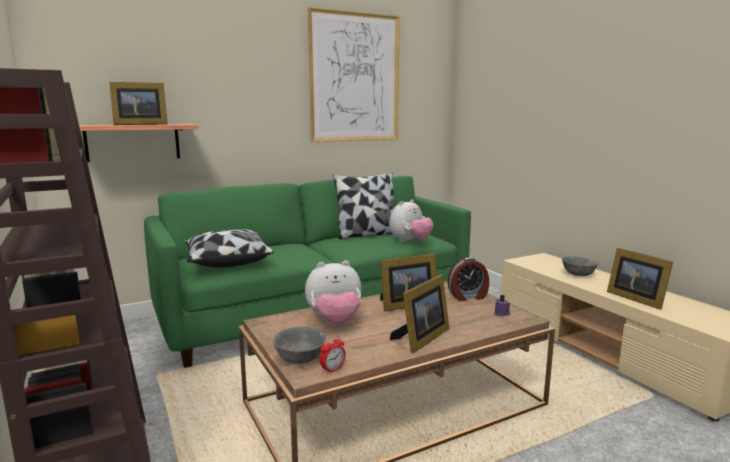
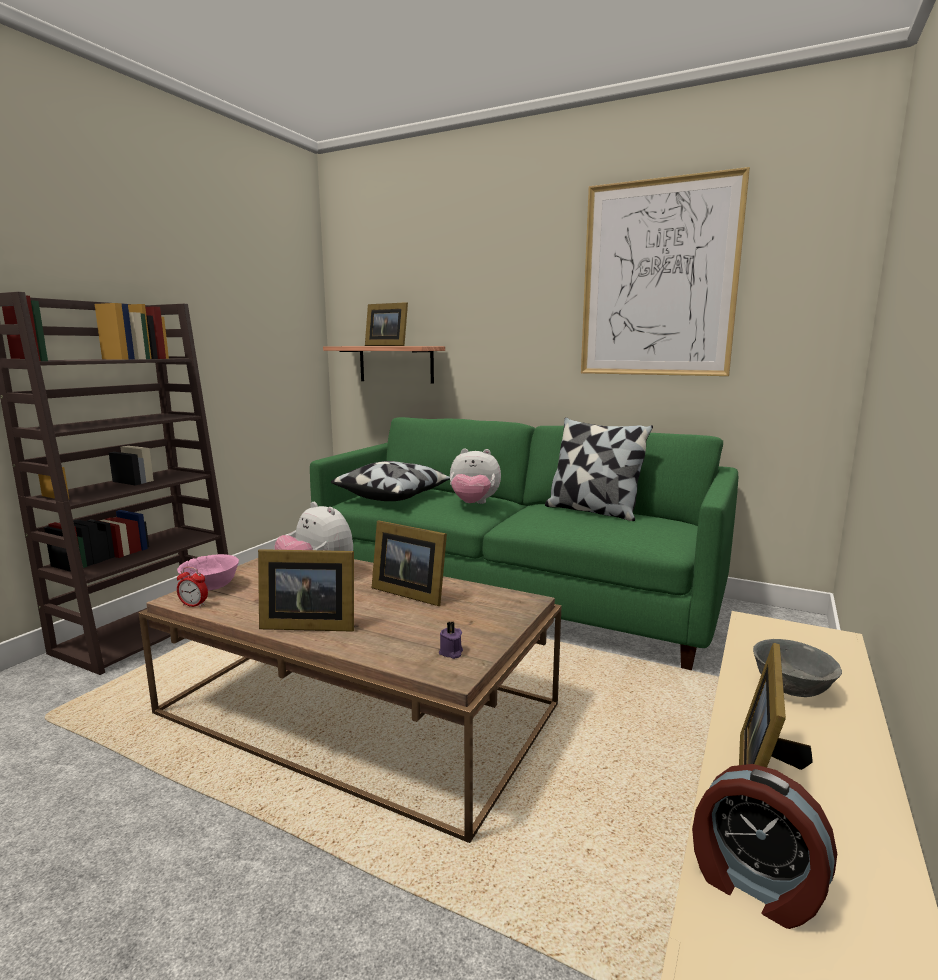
camera: 55 degrees right, 0 degrees up
(300, 359) = (210, 587): grey bowl -> pink bowl
(410, 241) = (611, 532): plush toy -> plush toy (474, 504)
(468, 297) = (488, 618): alarm clock -> alarm clock (754, 886)

